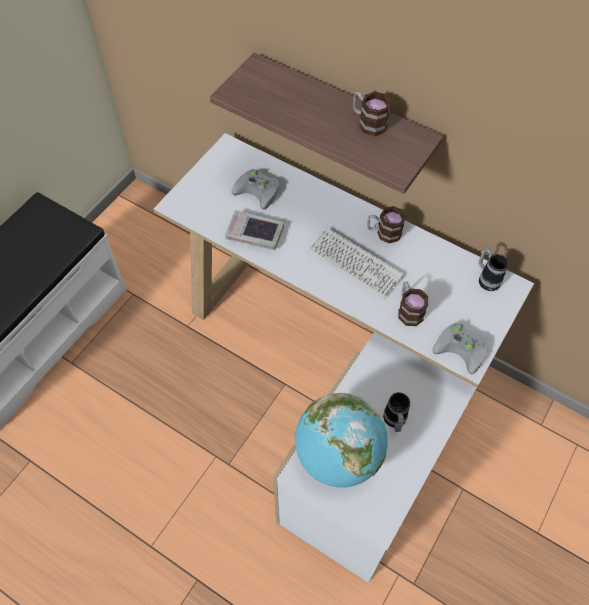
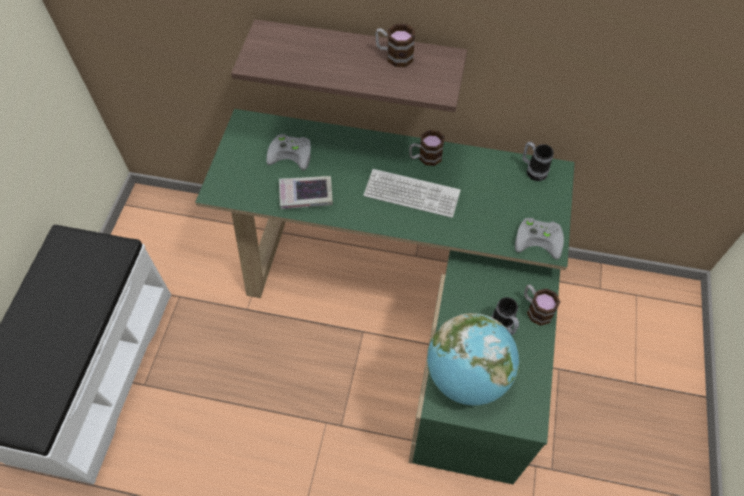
camera: 20 degrees left, 0 degrees up
(337, 378) = (408, 310): white desk -> green desk
(408, 310) = (478, 221): mug -> mug (535, 309)

